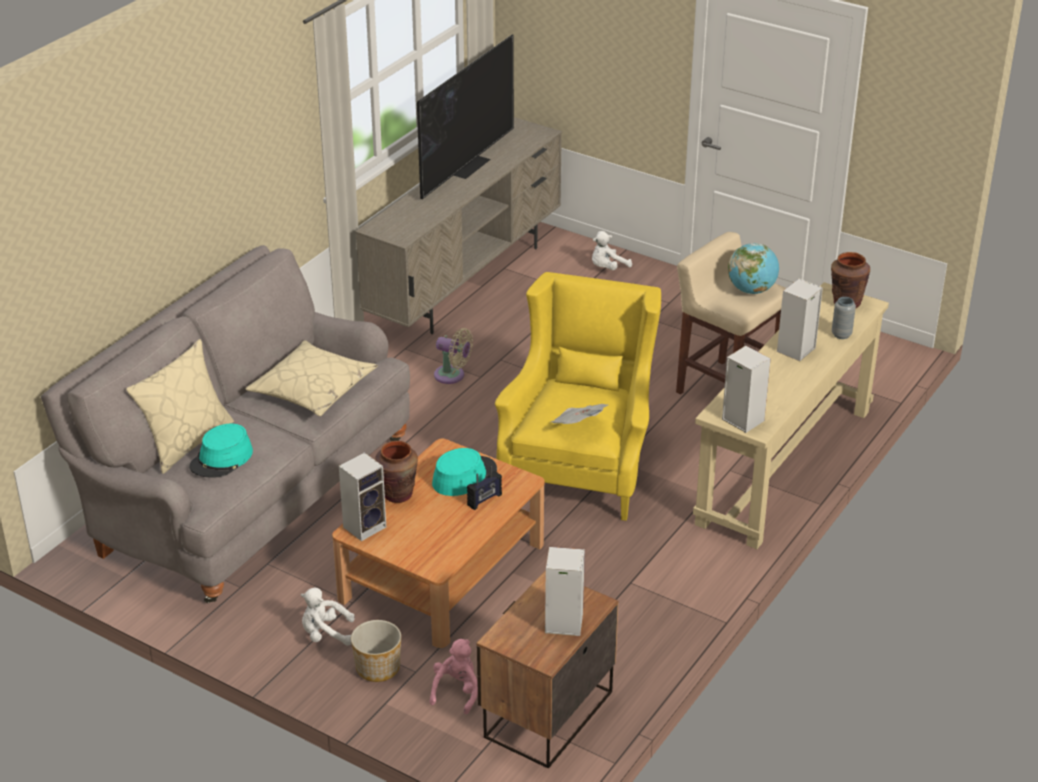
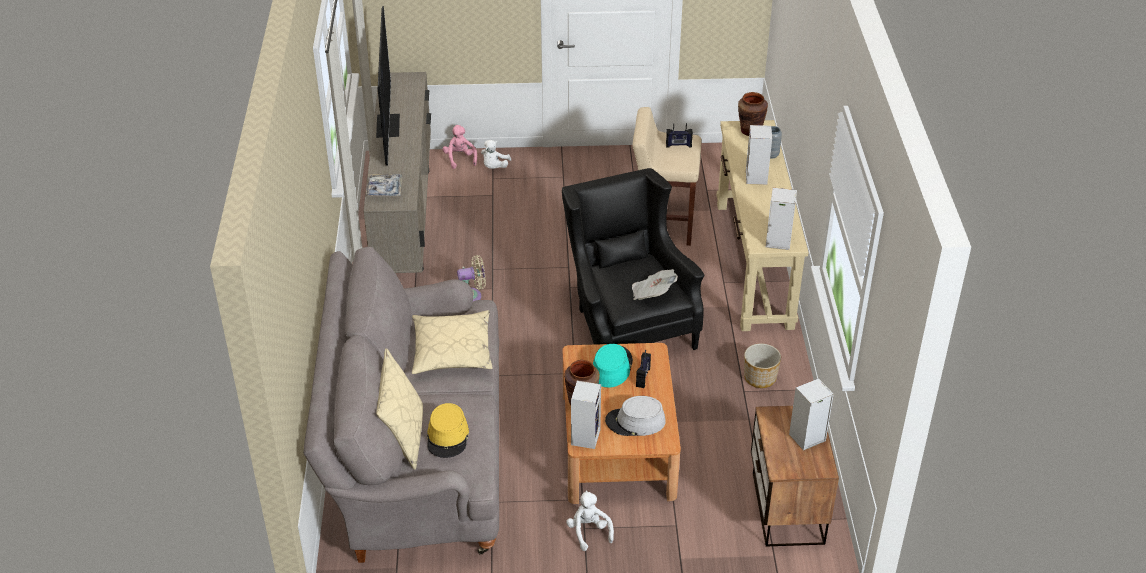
camera: 35 degrees left, 5 degrees up
(222, 459) = (448, 436): turquoise hat -> yellow hat
(325, 634) = (589, 532): white plush toy -> white plush toy turned 105 degrees clockwise
(378, 667) = (648, 536): planter -> planter (759, 377)
(396, 219) = (384, 189): none -> tray
(429, 536) = (635, 422): none -> grey hat
(457, 691) = (716, 524): pink plush toy -> pink plush toy (460, 159)
(580, 465) = (627, 323): yellow armchair -> black armchair
(751, 290) = (678, 145): globe -> radio

